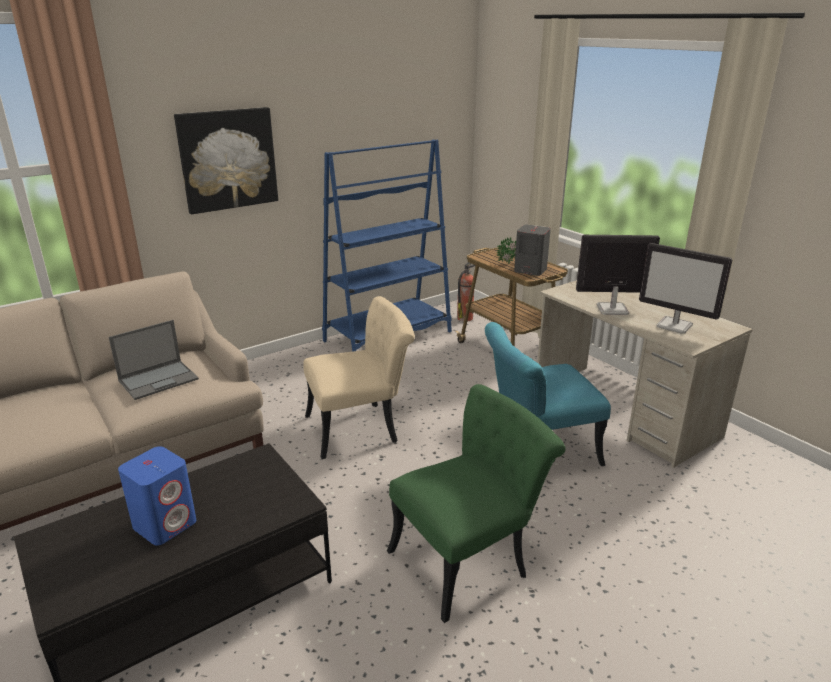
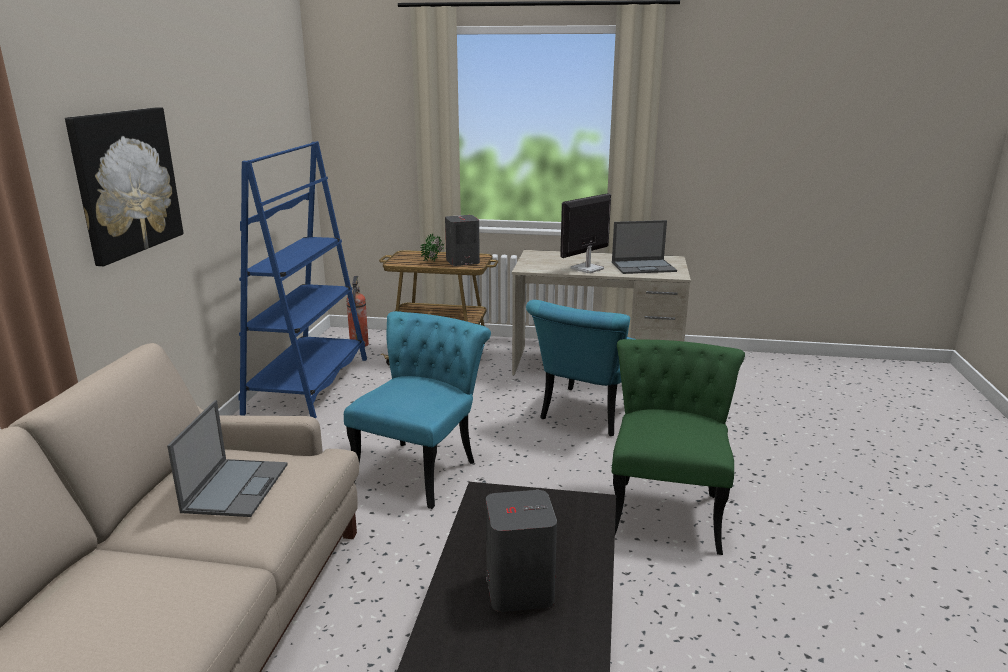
camera: 45 degrees left, 5 degrees down
(165, 524) = (519, 588): blue speaker -> grey speaker
(361, 427) = (421, 467): beige chair -> turquoise chair
(675, 326) = (644, 267): monitor -> laptop

